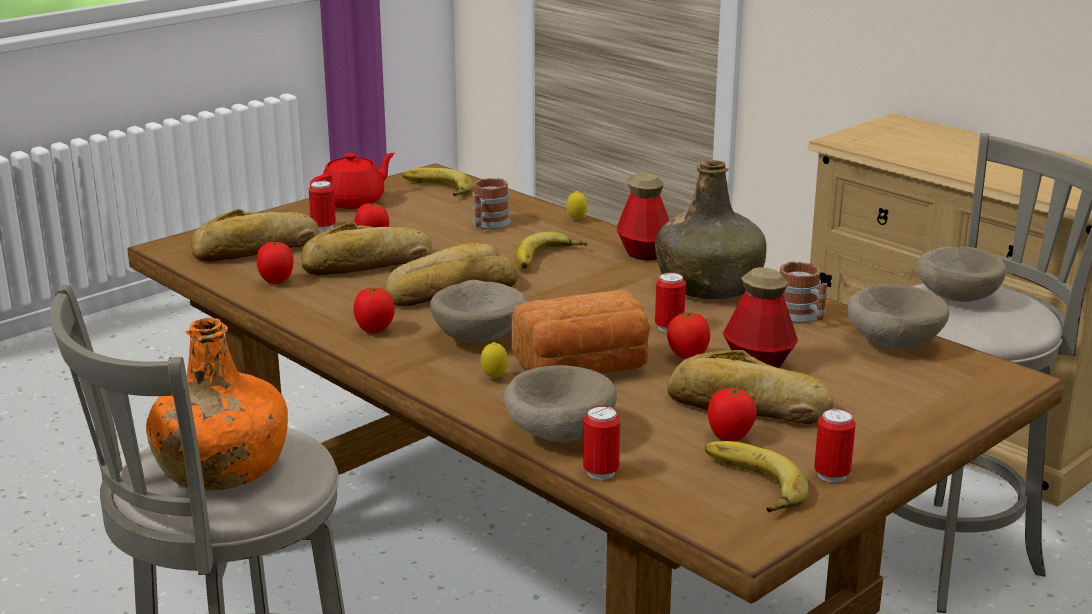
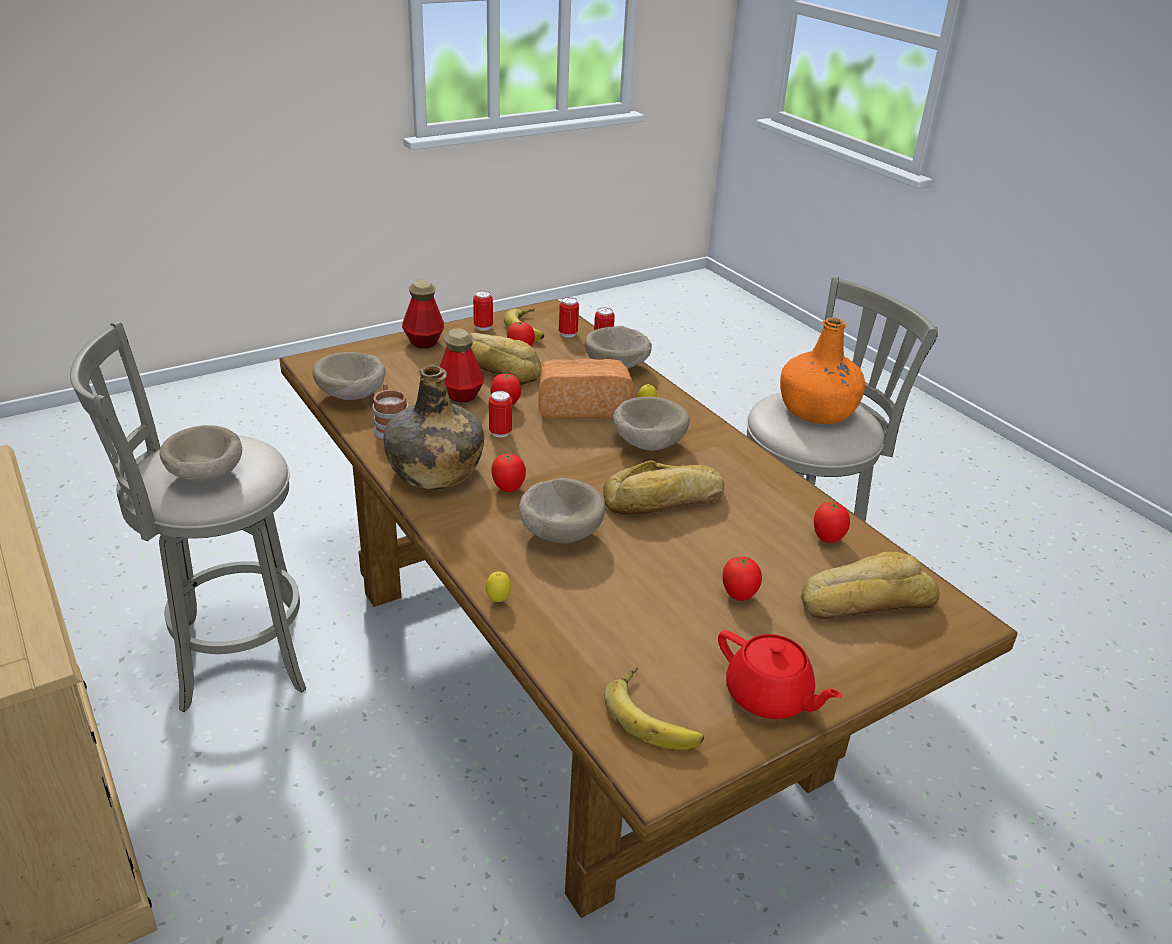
camera: 170 degrees left, 10 degrees up
(323, 227) = (799, 635): can -> can (568, 334)
(354, 202) = (769, 697): red teapot -> red teapot turned 105 degrees counterclockwise
(368, 264) = (741, 552): bread -> none
(374, 331) = (730, 463): tomato -> tomato (508, 488)
(488, 225) = (604, 607): mug -> none
(548, 259) = (560, 532): banana -> beige bowl
(644, 253) = (460, 526): bottle -> bottle (424, 341)

